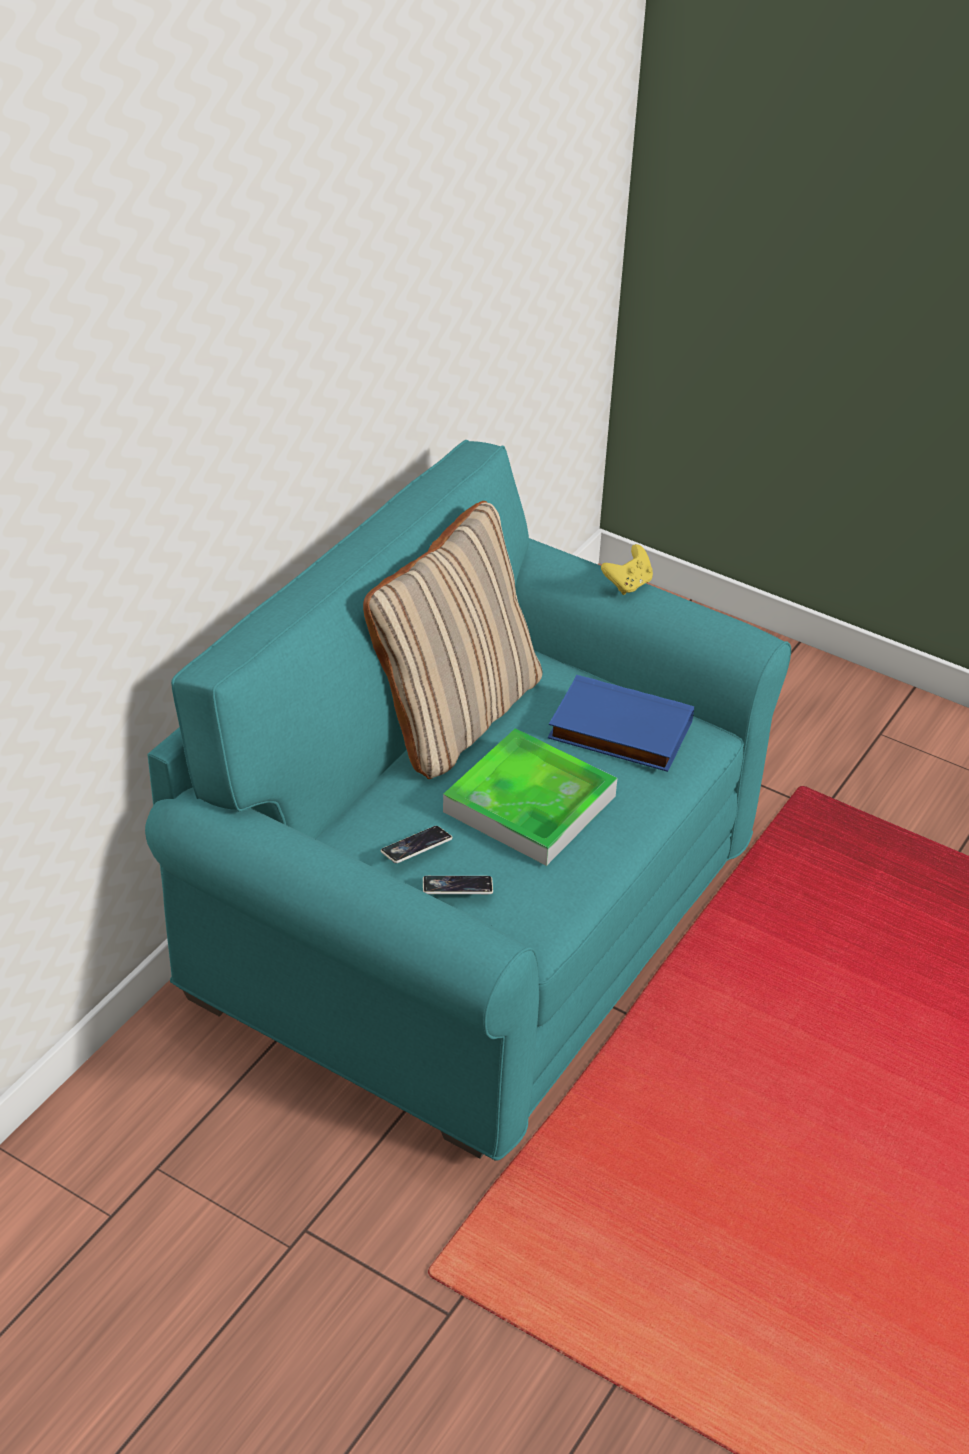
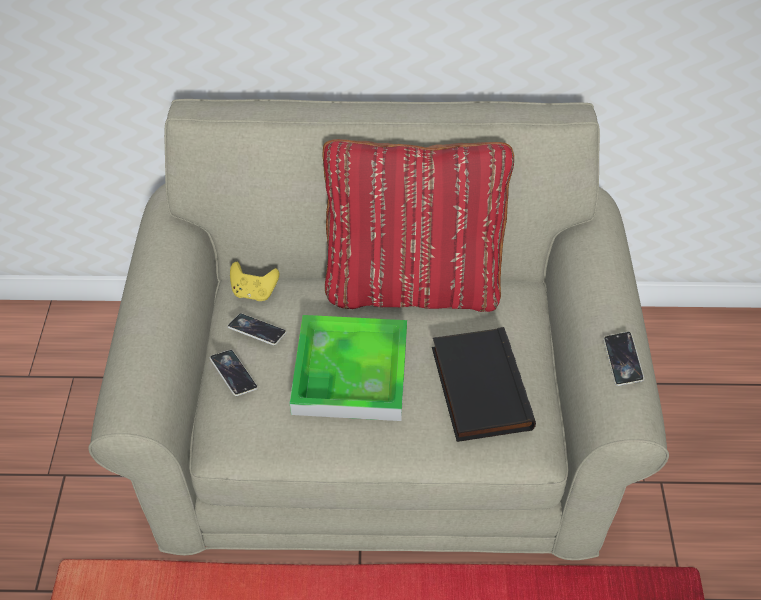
camera: 60 degrees right, 10 degrees up
(454, 715) = (413, 284): beige pillow -> red pillow
(477, 918) = (382, 426): turquoise sofa -> beige sofa
(618, 732) = (477, 387): blue book -> black book
(628, 584) = (613, 300): yellow game controller -> yellow game controller (254, 292)
(696, 613) = (622, 361): none -> phone

